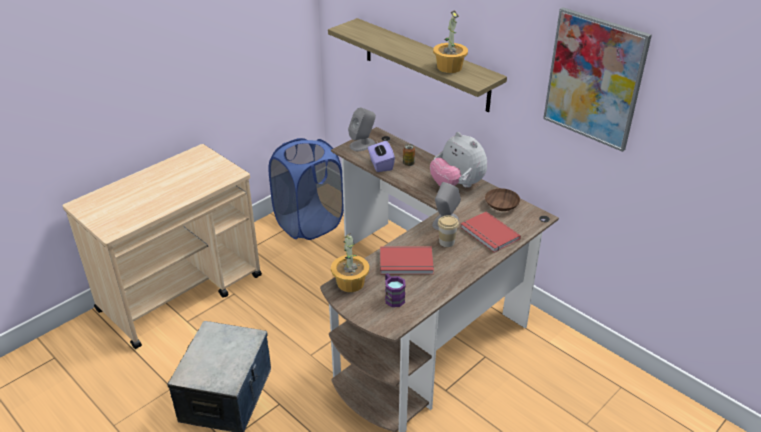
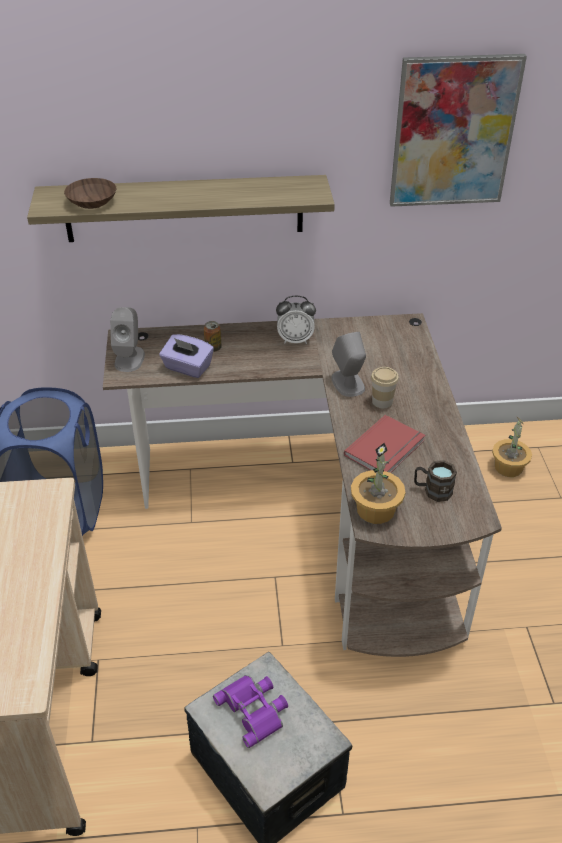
camera: 50 degrees left, 5 degrees up
(224, 346) = (254, 710): none -> purple binoculars
(393, 297) = (432, 490): purple mug -> brown mug
(449, 67) = (257, 193): potted plant -> potted plant (508, 467)
(457, 185) = (295, 340): plush toy -> alarm clock
(488, 234) = (400, 368): red book -> none
(501, 205) = (363, 332): brown bowl -> brown bowl (91, 201)

